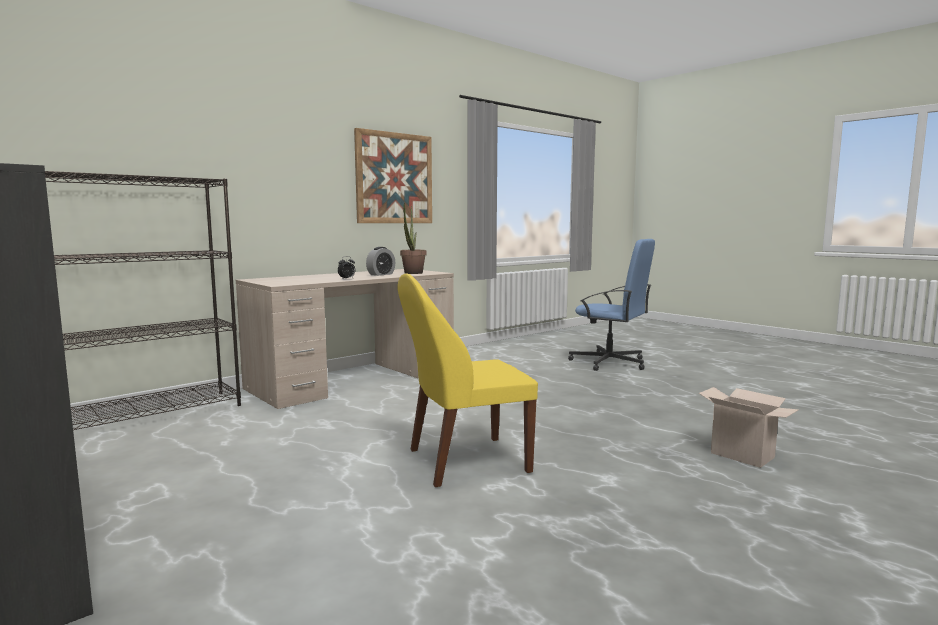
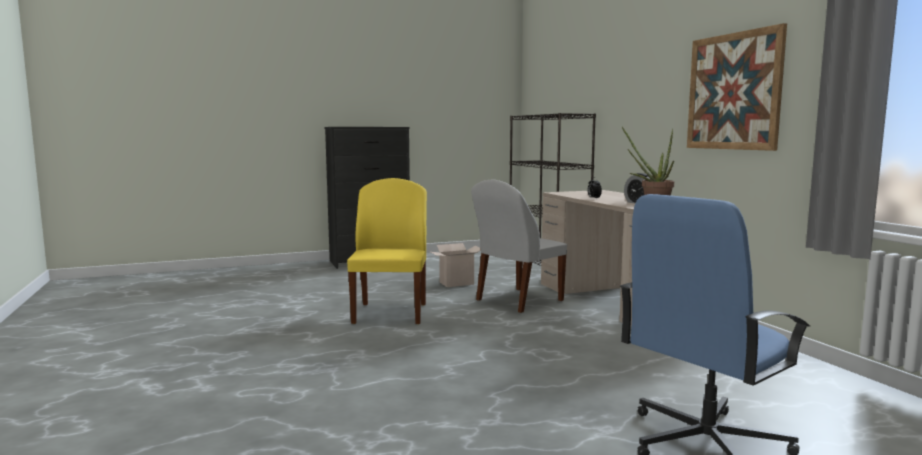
camera: 110 degrees right, 0 degrees up
(367, 411) = (517, 301): none -> white chair
(744, 455) = (274, 395): cardboard box -> cardboard box (456, 283)

